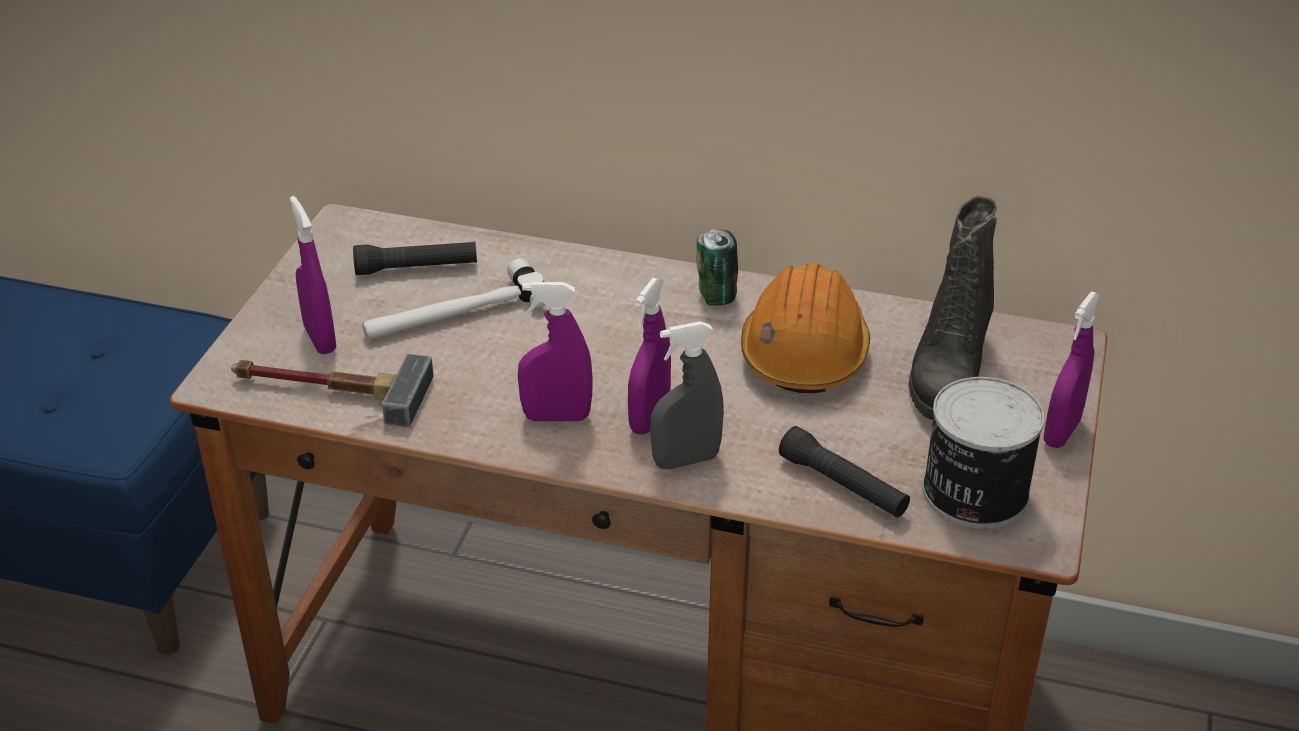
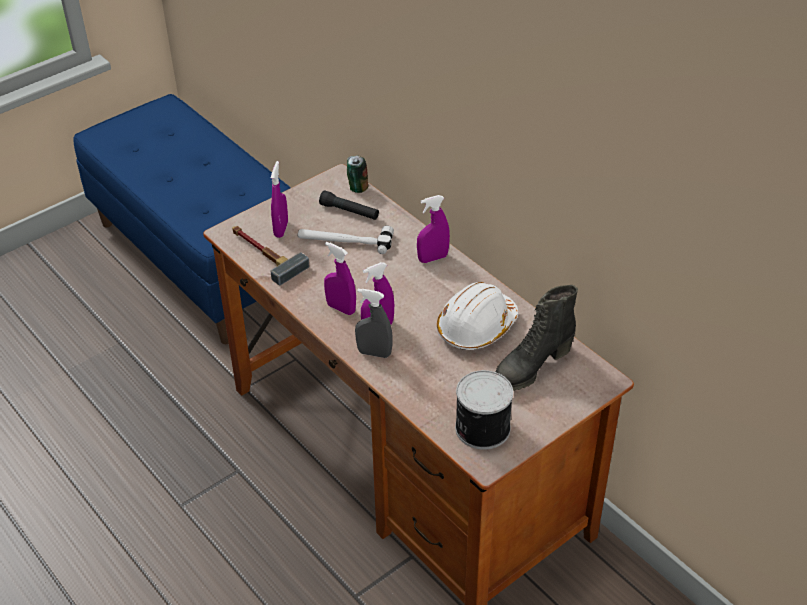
camera: 35 degrees right, 5 degrees up
(715, 297) = (464, 282): can -> can (357, 188)
(804, 352) = (476, 327): orange hard hat -> white hard hat
(843, 486) = (428, 396): black flashlight -> none
(1061, 432) = (553, 421): purple spray bottle -> purple spray bottle (433, 258)

